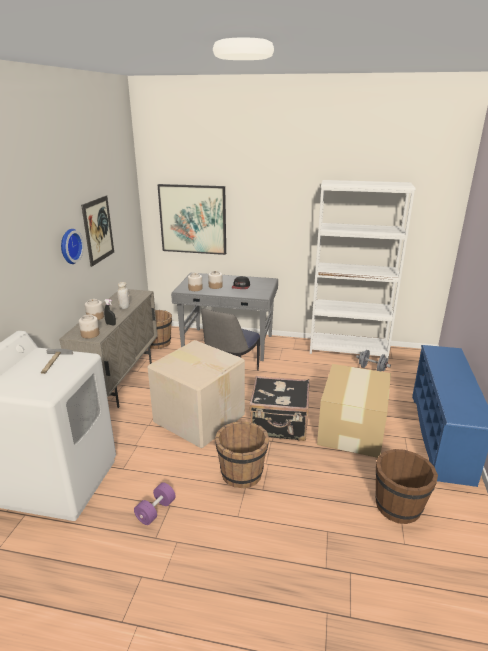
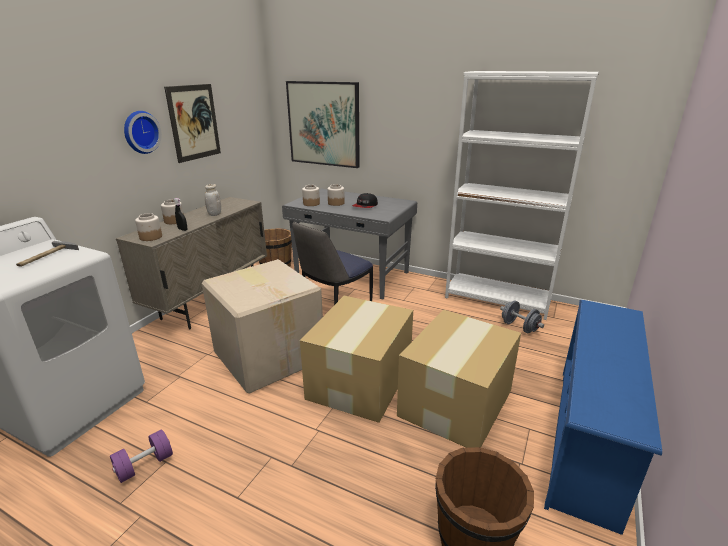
camera: 15 degrees right, 0 degrees up
(242, 473) = (278, 436): brown bucket -> none
(279, 425) = (361, 380): black suitcase -> cardboard box

